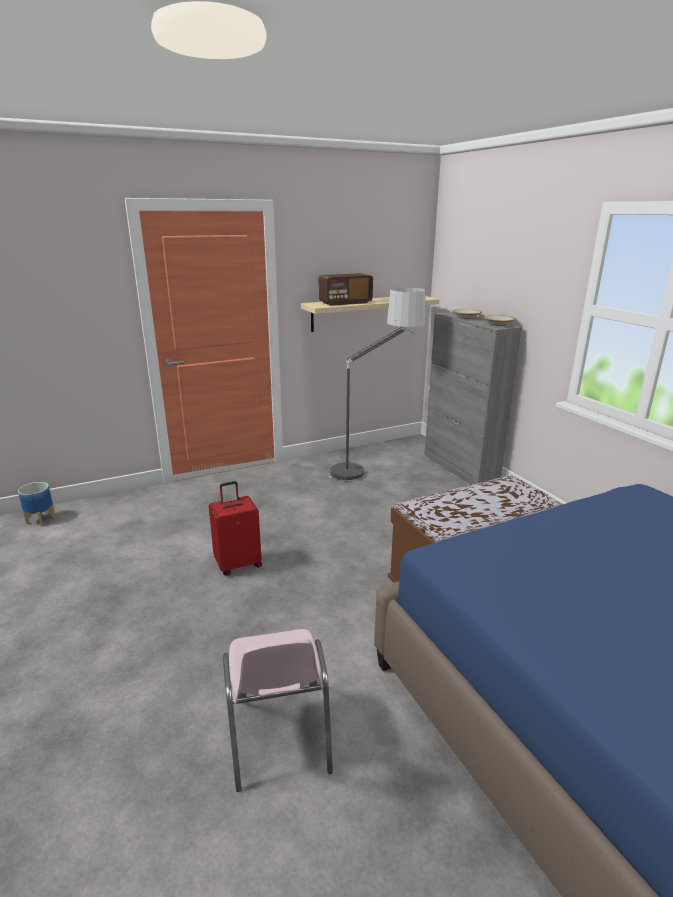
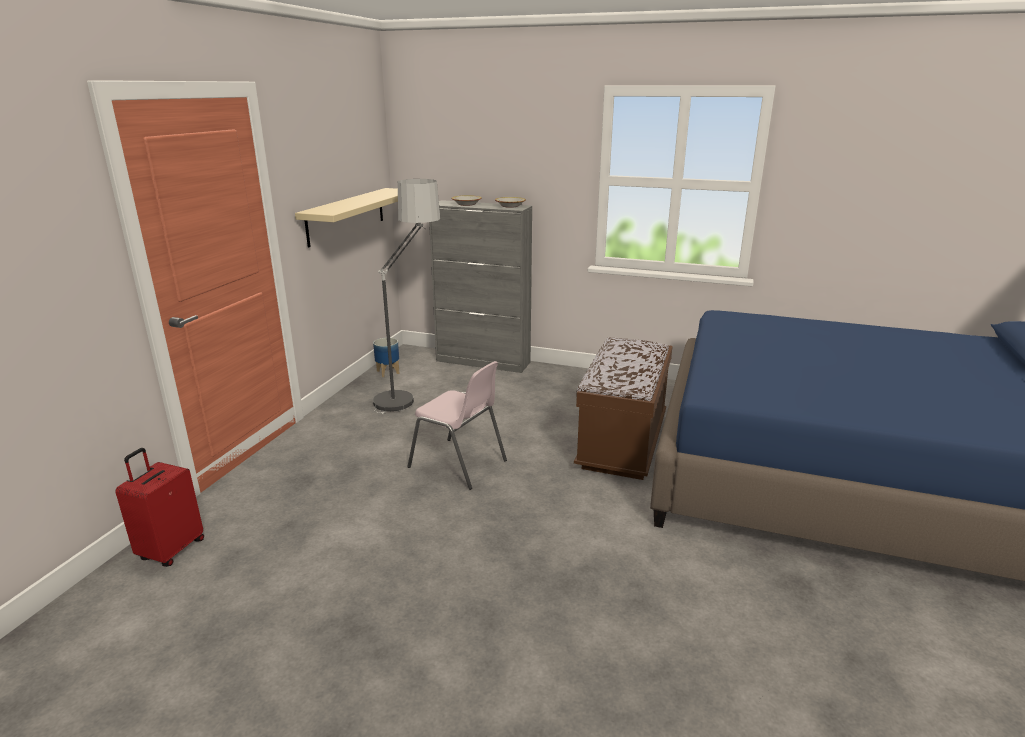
camera: 45 degrees left, 0 degrees up
(40, 520) = (69, 628): planter -> planter (387, 372)
(238, 564) = (428, 526): red suitcase -> red suitcase (171, 550)
(278, 734) = (671, 611): pink chair -> pink chair (459, 464)
(345, 303) = (344, 205): radio -> none

